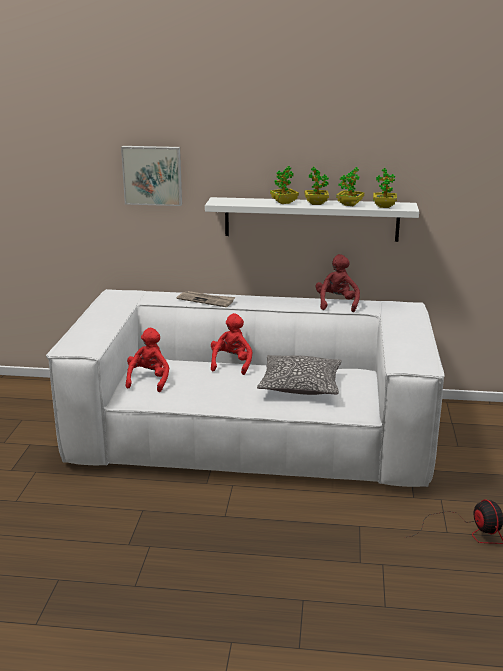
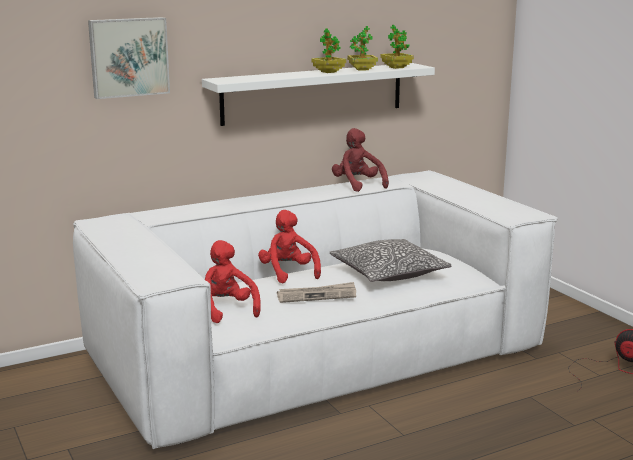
camera: 35 degrees left, 5 degrees down
(206, 300) = (221, 207): newspaper -> newspaper (317, 295)
(284, 202) = (295, 74): potted plant -> none

